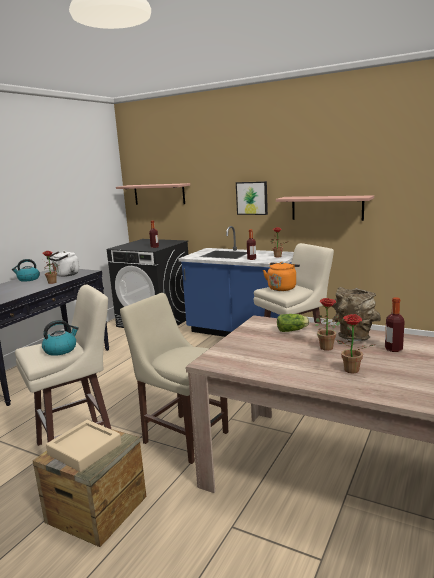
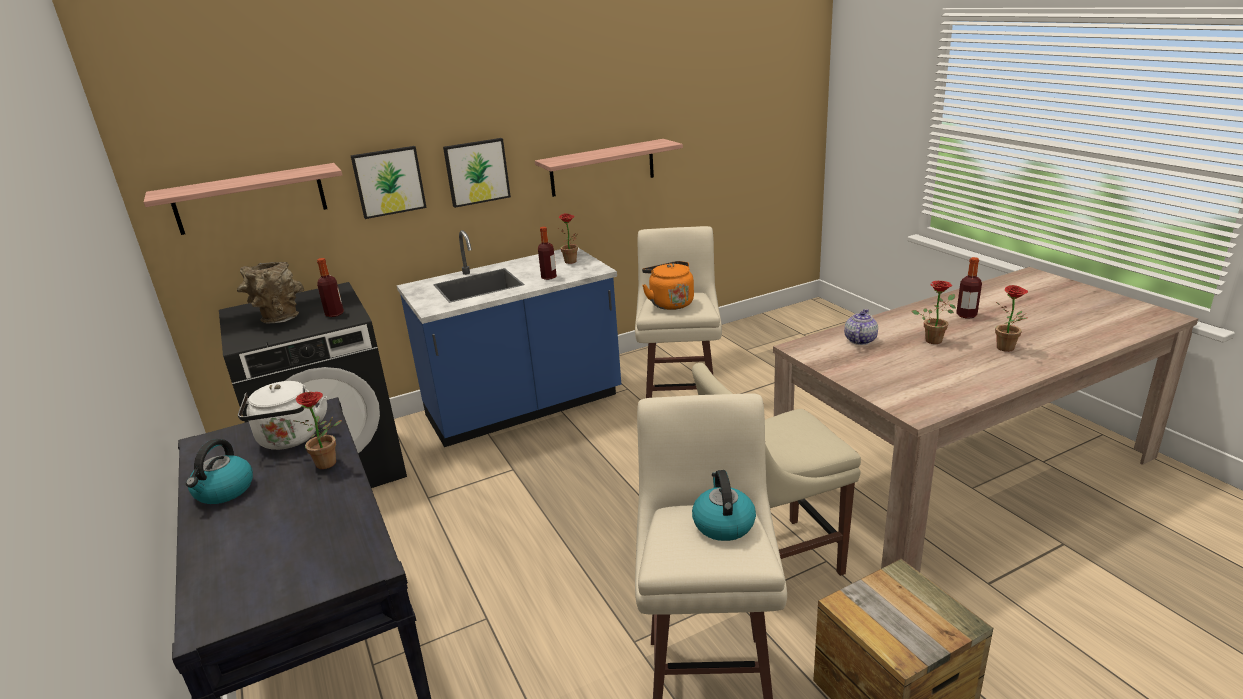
camera: 55 degrees left, 10 degrees up
(85, 449) = (906, 616): beige tray -> none
(211, 196) = (388, 181): none -> picture
(293, 330) = (859, 340): lettuce -> teapot
(352, 337) = (914, 320): brown vase -> brown vase (278, 319)

